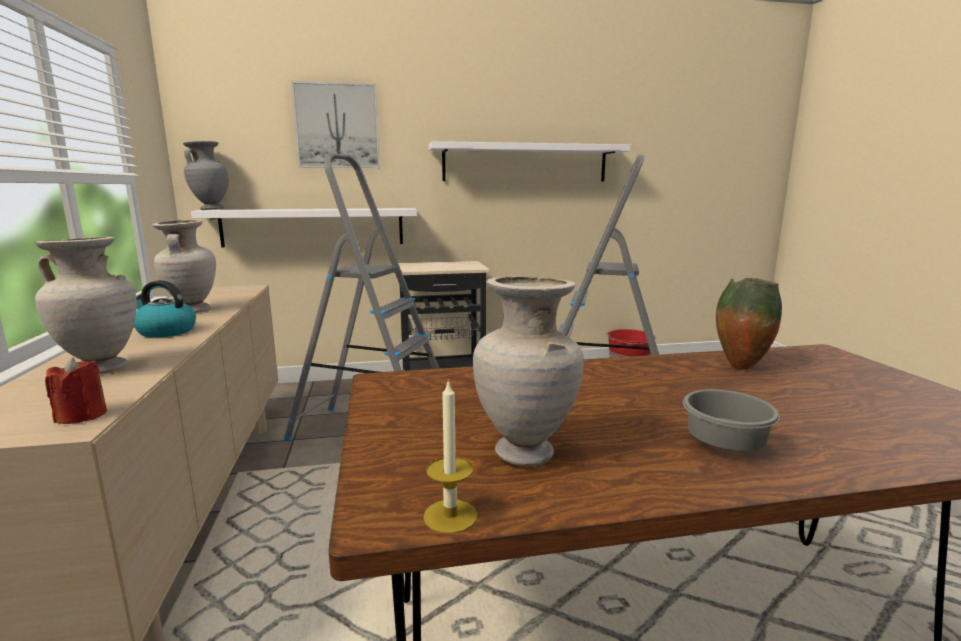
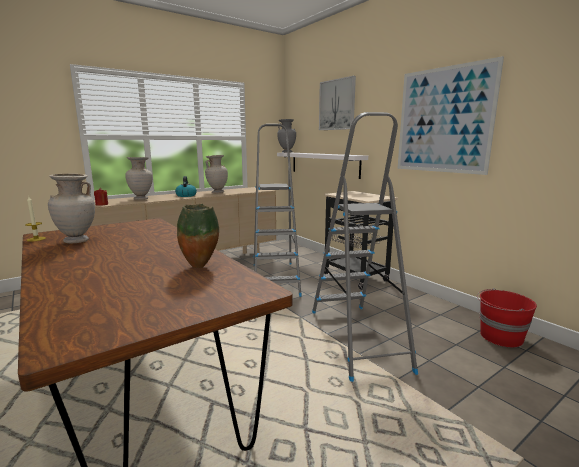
camera: 65 degrees right, 0 degrees up
(525, 163) = (443, 120): white shelf -> picture
(727, 445) = (76, 264): grey bowl -> none

